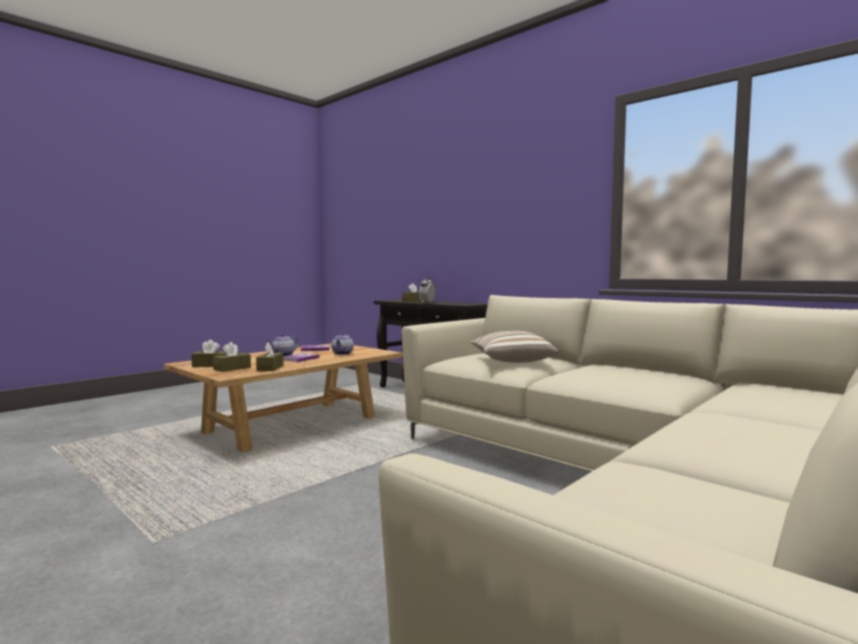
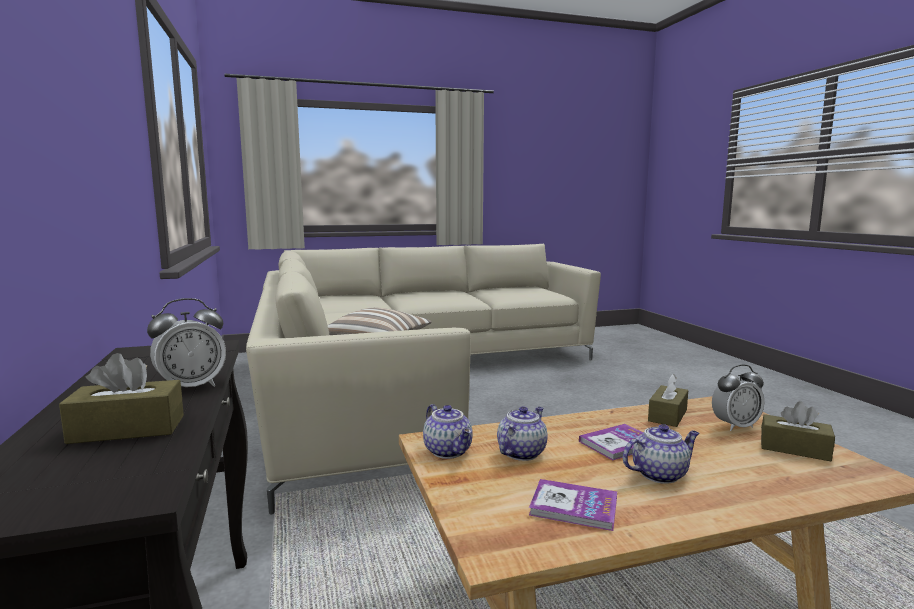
camera: 150 degrees left, 5 degrees up
(232, 368) = (735, 426): brown tissue box -> alarm clock
(372, 351) = (449, 451): none -> teapot

